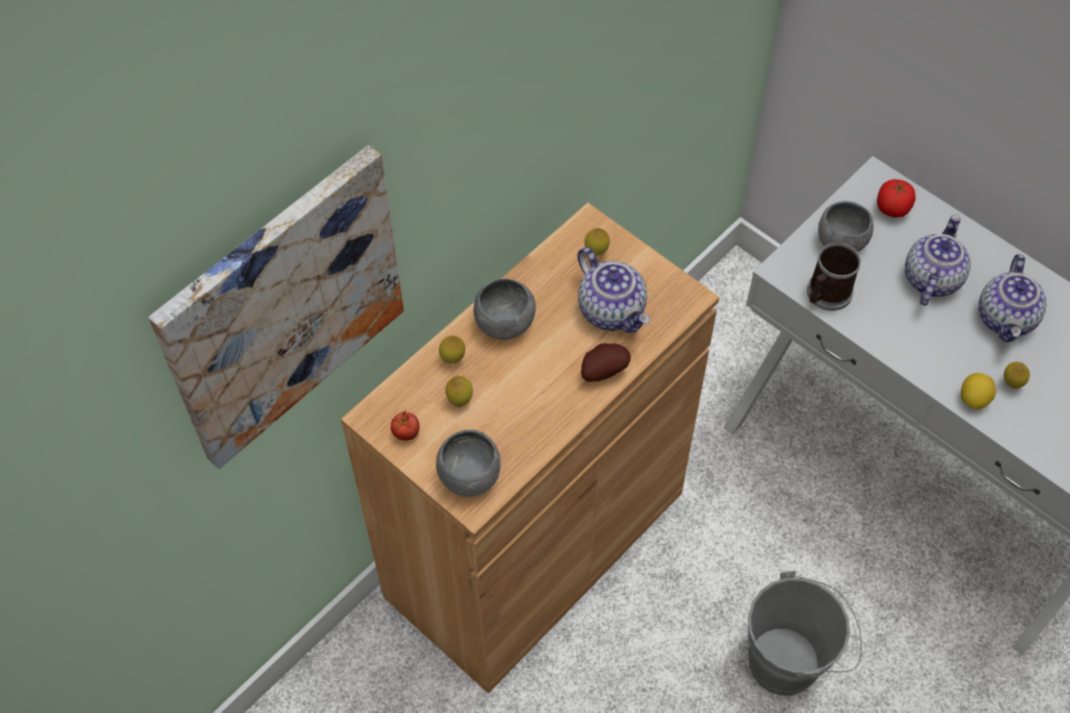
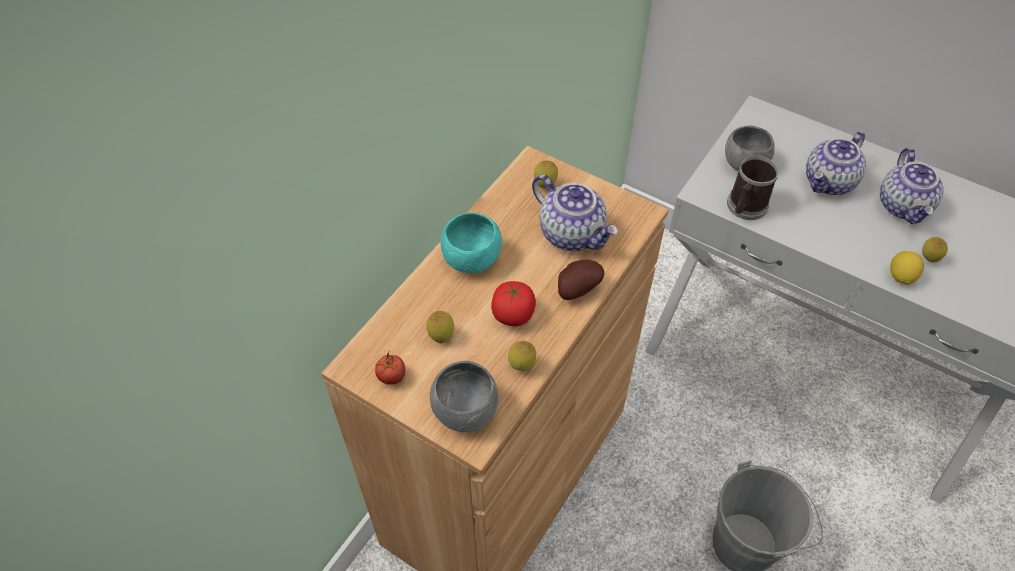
camera: 10 degrees left, 5 degrees down
(283, 307) = (239, 242): picture -> none
(453, 359) = (427, 299): lemon -> lemon (521, 366)
(504, 323) = (471, 259): grey bowl -> turquoise bowl
(892, 208) = (779, 132): tomato -> tomato (513, 315)
(931, 278) = (829, 182): teapot -> teapot turned 150 degrees counterclockwise

